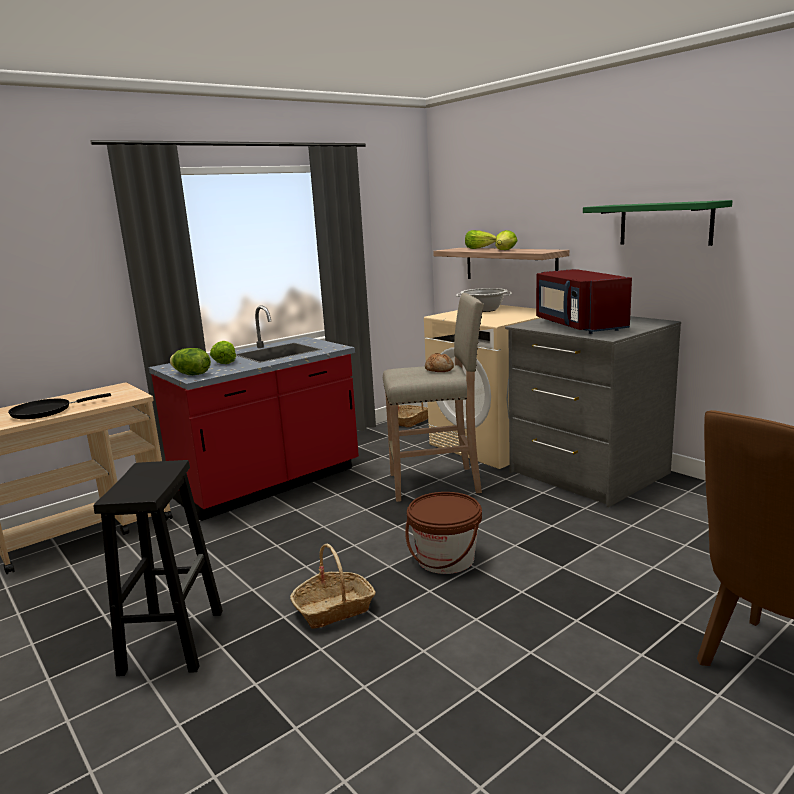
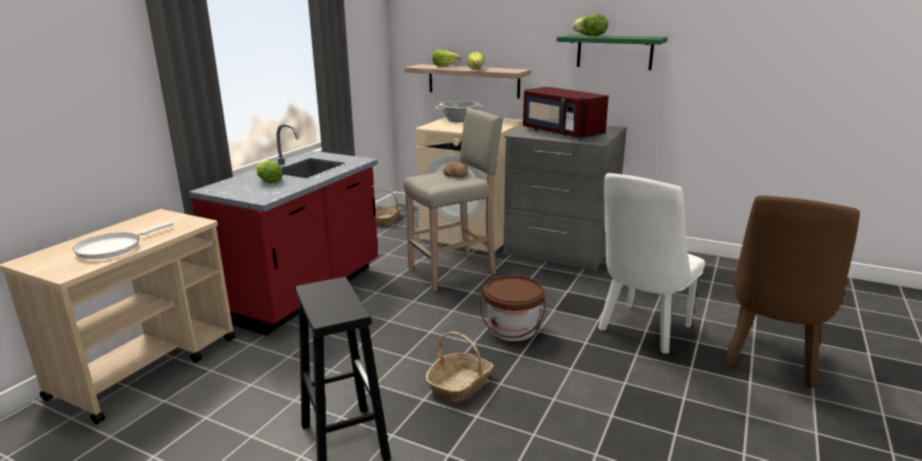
camera: 25 degrees left, 5 degrees up
(46, 411) = (113, 248): black frying pan -> white frying pan
(191, 374) = (254, 196): lettuce -> lettuce (590, 35)
(610, 592) = (641, 331): none -> white chair

